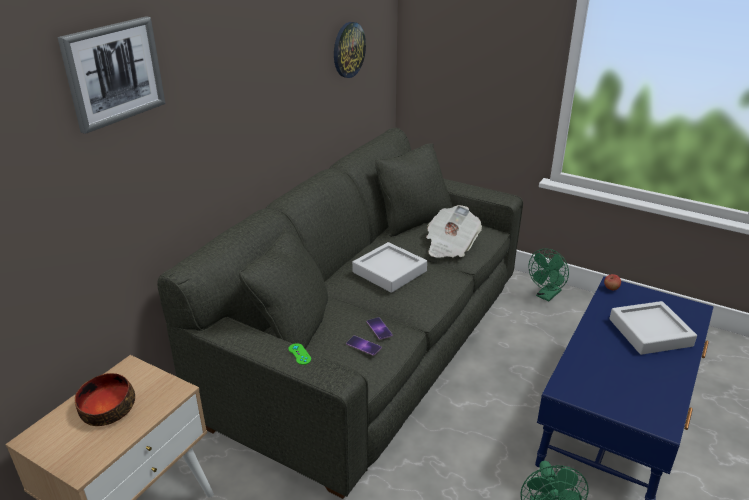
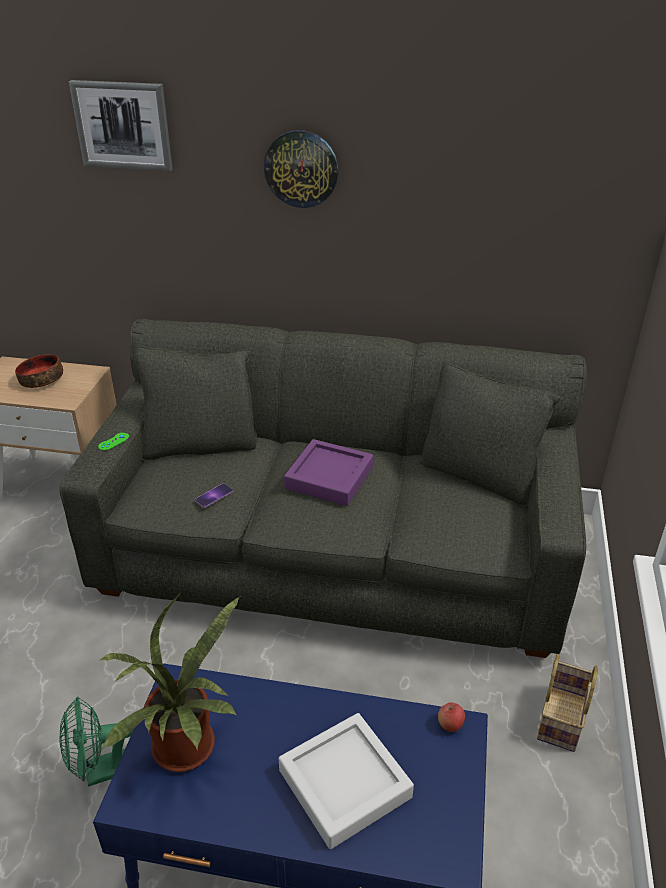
camera: 70 degrees right, 5 degrees up
(348, 50) = (510, 212): wall clock -> wall clock (301, 169)
(363, 345) = (178, 491): phone -> none
(389, 272) = (329, 478): grey tray -> purple tray
(450, 246) = (431, 517): newspaper -> none
(546, 296) = (562, 720): green fan -> basket
(624, 391) = (188, 751): none -> potted plant

